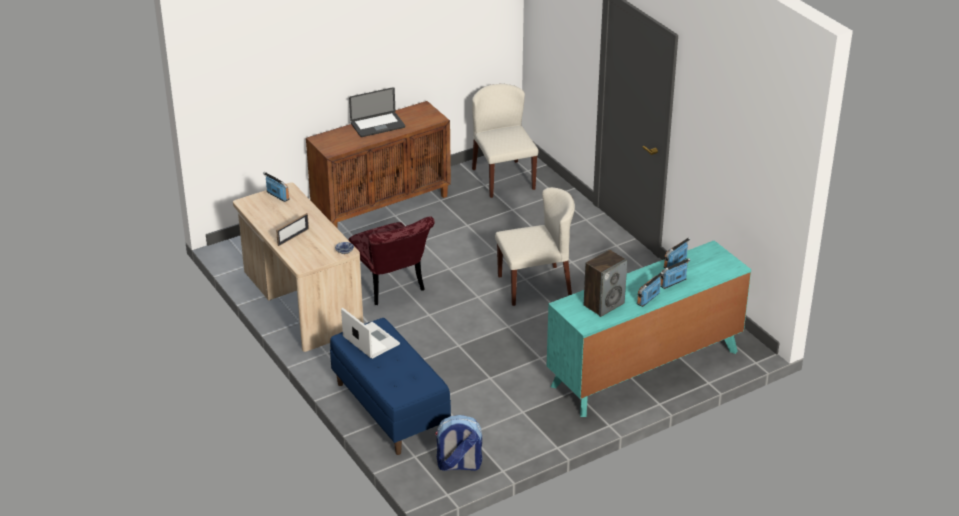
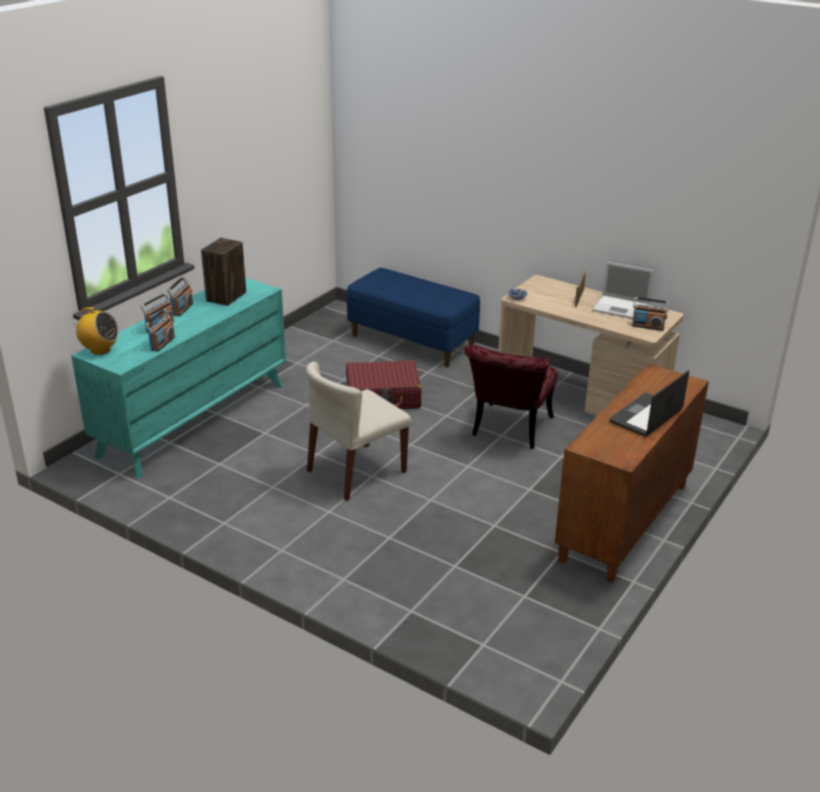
camera: 155 degrees right, 5 degrees down
(370, 340) = (442, 298): laptop -> laptop (622, 308)
(391, 287) = (509, 431): red chair -> red chair turned 105 degrees counterclockwise
(458, 465) = (327, 322): backpack -> none
(467, 348) = (383, 396): none -> red suitcase
(503, 178) = (508, 616): beige chair -> none
(727, 268) = (100, 350): none -> radio

